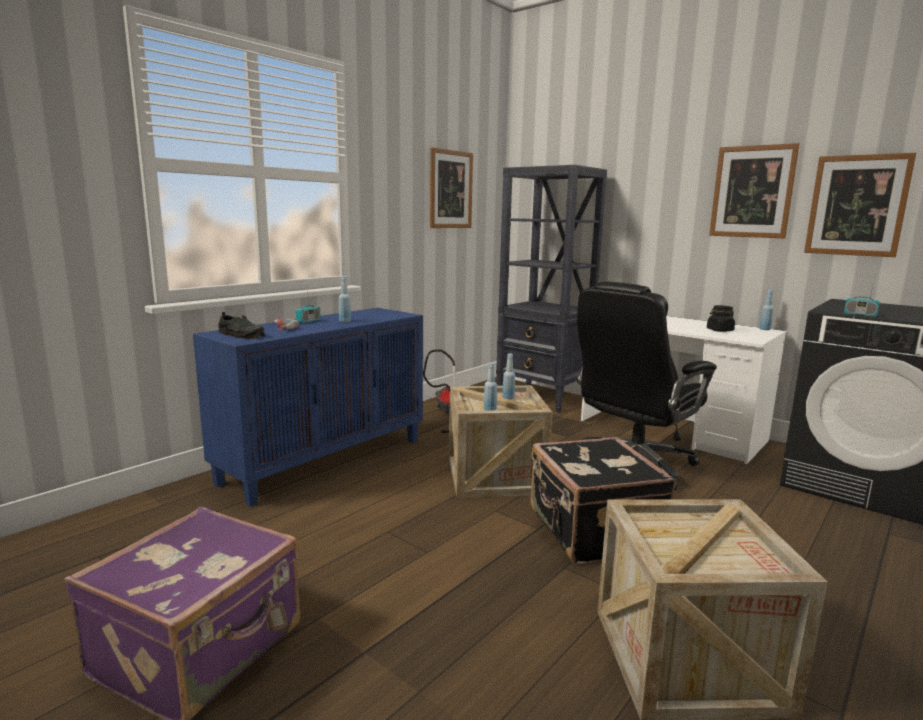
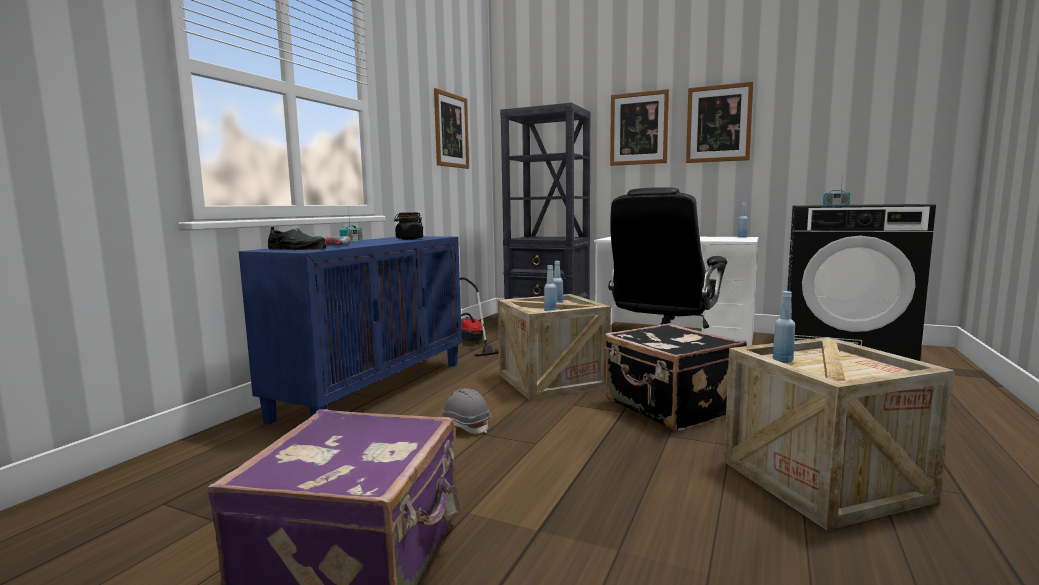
camera: 15 degrees left, 5 degrees down
(345, 321) = (390, 240): blue bottle -> blue bottle (782, 361)
(377, 518) = (465, 425): none -> grey hard hat
(719, 330) = (710, 238): black jar -> black jar (409, 239)
(857, 205) = (803, 129): picture -> picture (638, 128)

